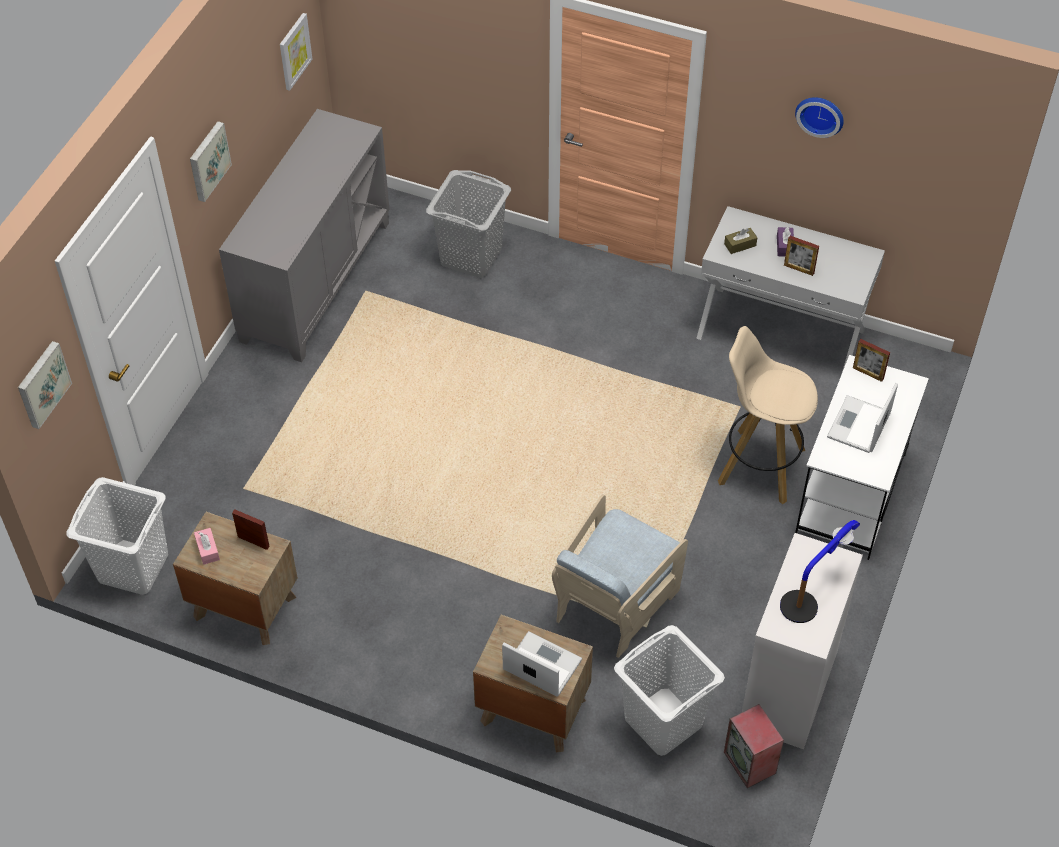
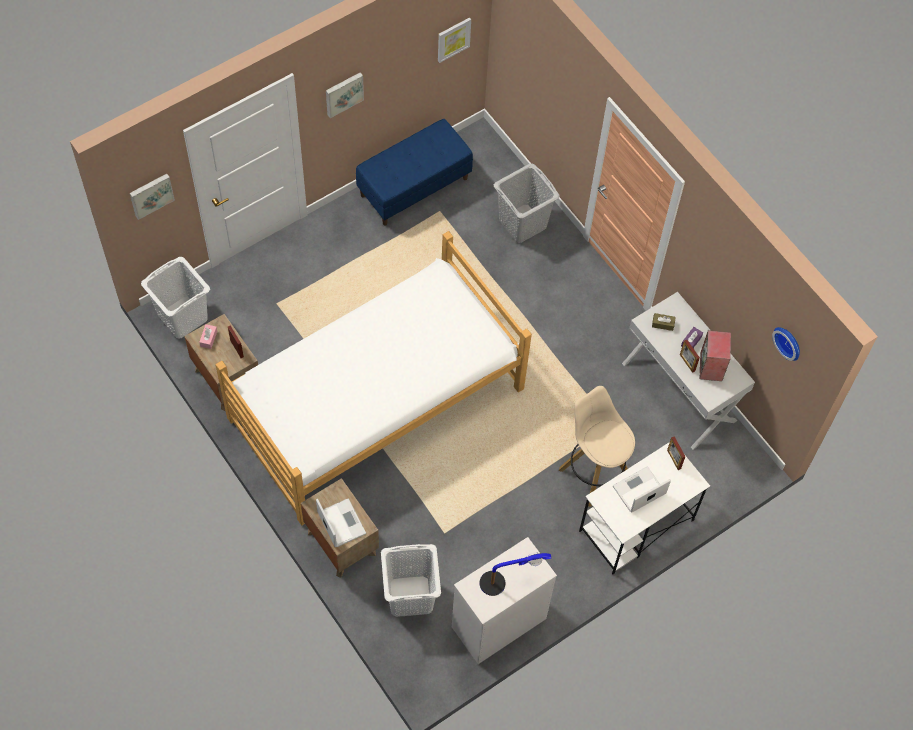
camera: 30 degrees right, 10 degrees up
(315, 280) = (414, 186): grey cabinet -> blue bench
(450, 531) = (375, 403): none -> bed
(615, 603) = (438, 507): beige armchair -> none
(750, 763) = (441, 652): speaker -> speaker (711, 367)
(820, 114) = (734, 275): wall clock -> wall clock (789, 342)

